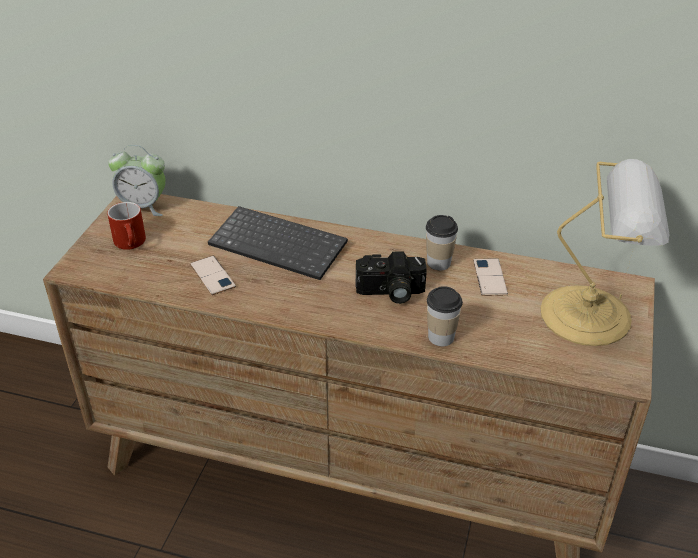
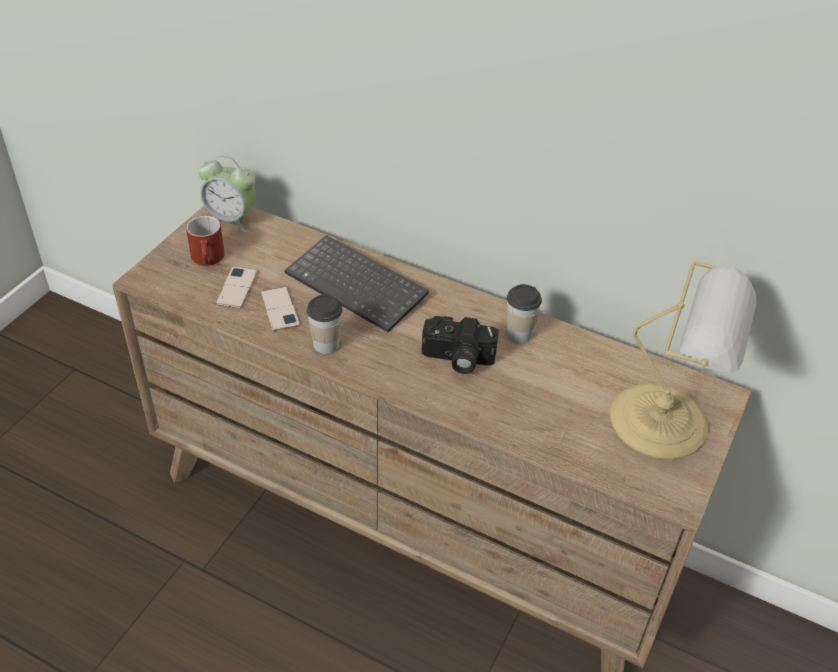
camera: 10 degrees right, 5 degrees up
(441, 337) = (495, 419): cup -> cup (326, 344)
(490, 277) = (569, 359): phone -> phone (236, 287)

